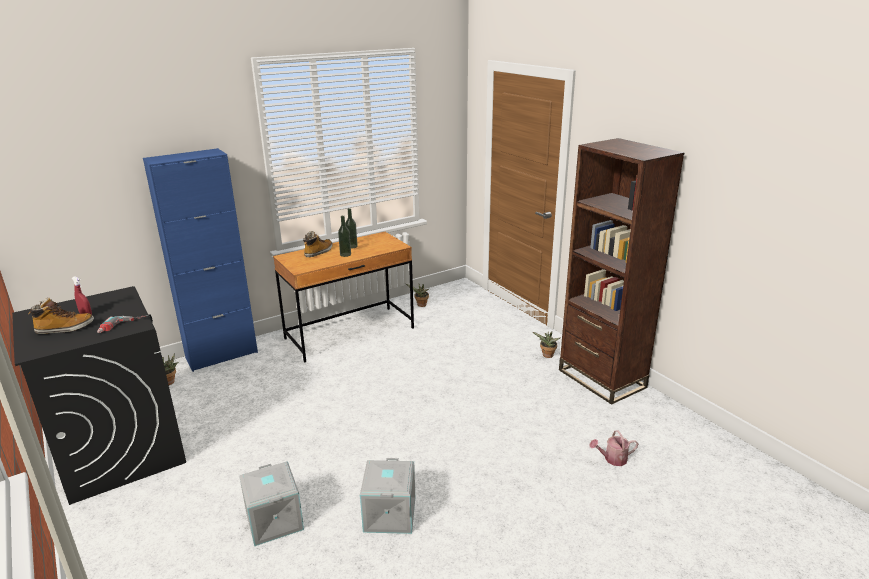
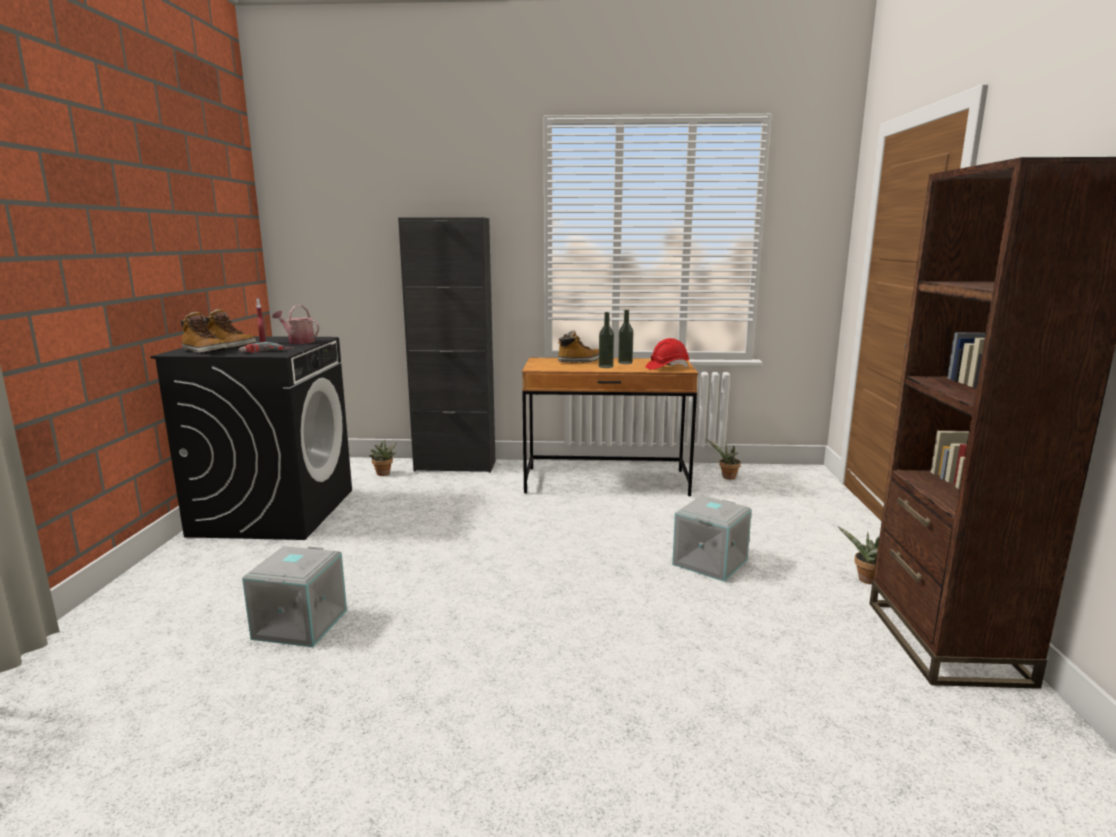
camera: 35 degrees right, 10 degrees down
(56, 342) = (204, 351): none -> boot
(222, 355) = (455, 466): blue cabinet -> black cabinet
(386, 246) = (667, 367): none -> red hard hat
(388, 514) = (417, 676): grey storage box -> grey storage box (709, 561)
(612, 459) = (850, 770): watering can -> watering can (298, 341)

